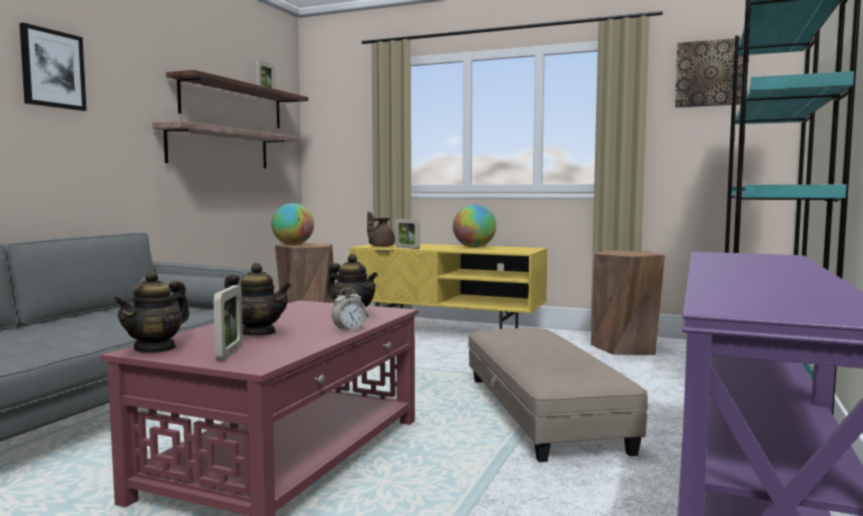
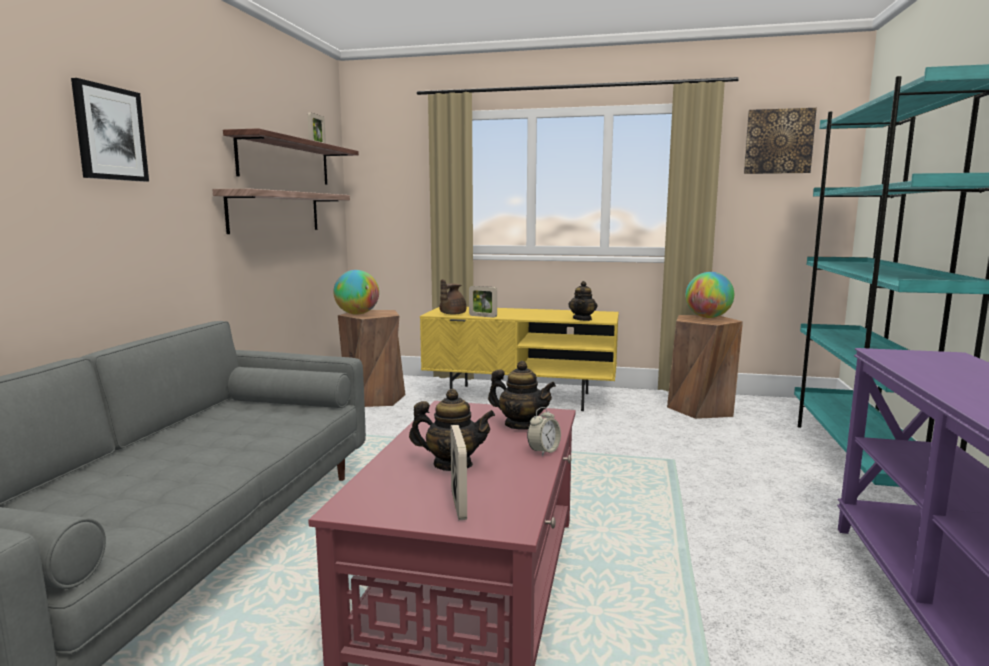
camera: 10 degrees left, 5 degrees up
(155, 348) = (364, 503): teapot -> teapot (582, 319)
(474, 247) = (548, 313): globe -> globe (707, 317)
(542, 412) = (682, 499): beige ottoman -> none

